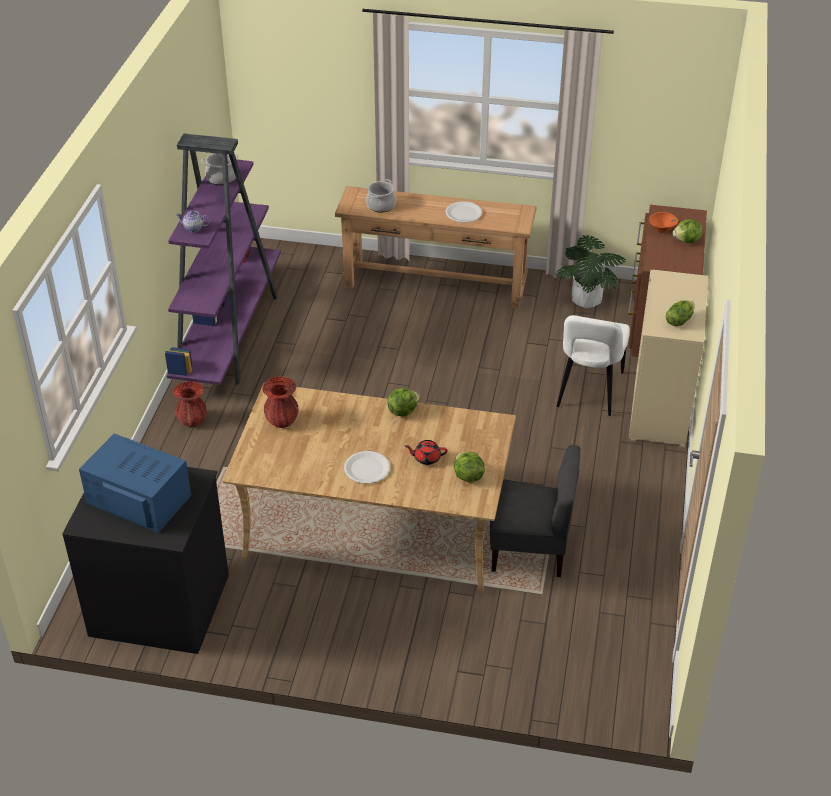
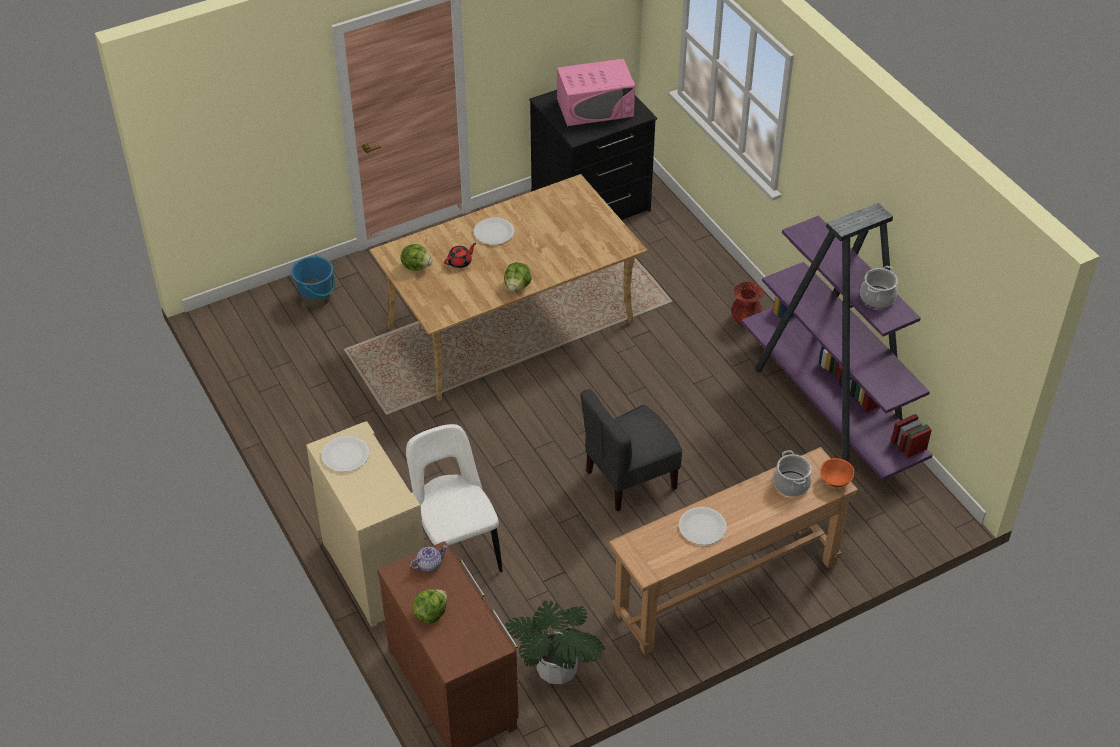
camera: 140 degrees right, 5 degrees up
(139, 499) = (595, 107): blue microwave -> pink microwave
(193, 228) = (816, 236): teapot -> teapot (429, 565)
(282, 421) = (595, 230): red vase -> none
(524, 666) = (316, 298): none -> blue bucket
(530, 550) = (380, 374): grey chair -> grey chair (630, 479)
(662, 230) = (469, 614): orange bowl -> orange bowl (835, 481)
(678, 321) = (345, 455): lettuce -> white plate

